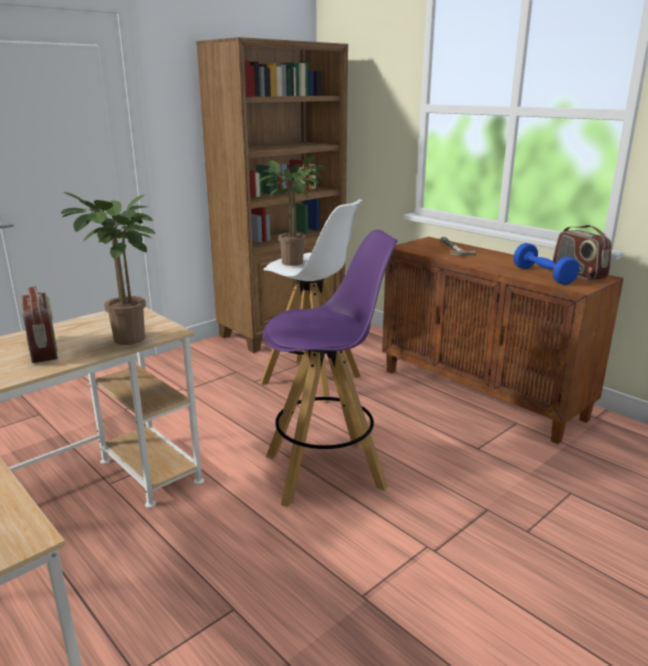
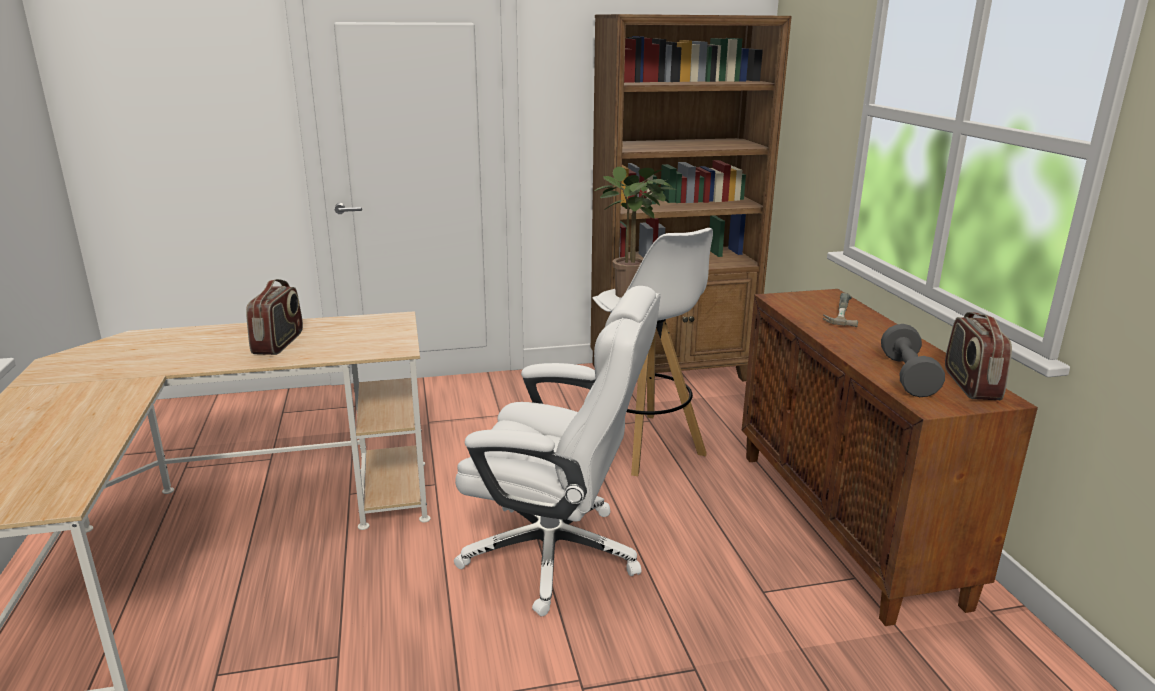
camera: 30 degrees right, 0 degrees up
(129, 341) = (353, 351): potted plant -> none
(326, 471) = (556, 554): purple stool -> white office chair
(543, 275) = (907, 376): blue dumbbell -> grey dumbbell

